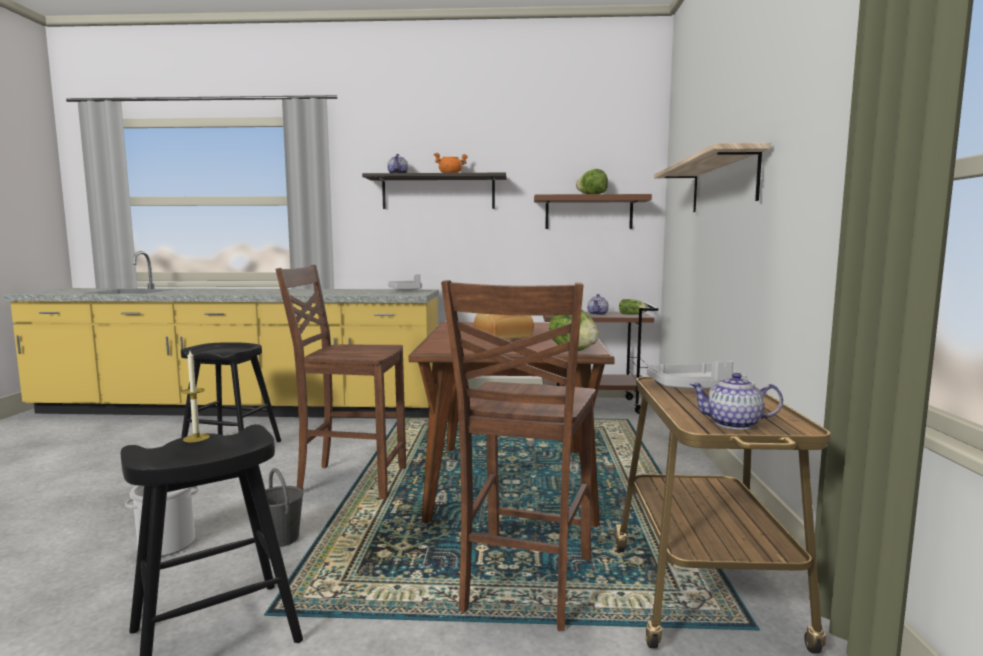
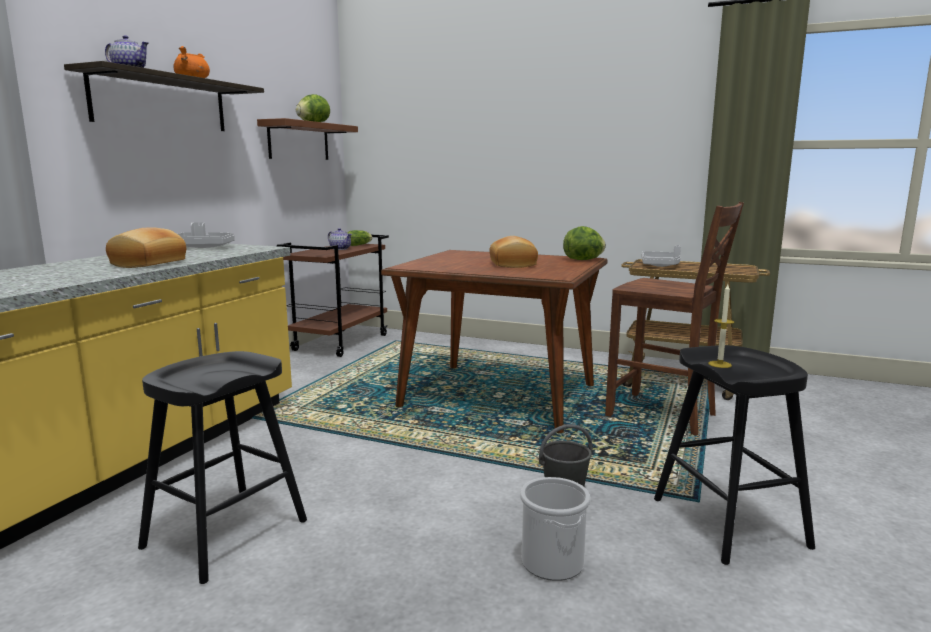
camera: 70 degrees left, 5 degrees up
(328, 293) = (150, 263): none -> bread
(350, 480) = (438, 456): brown chair -> none
(723, 184) = (499, 129): shelf -> none
(734, 424) = (737, 270): teapot -> none

